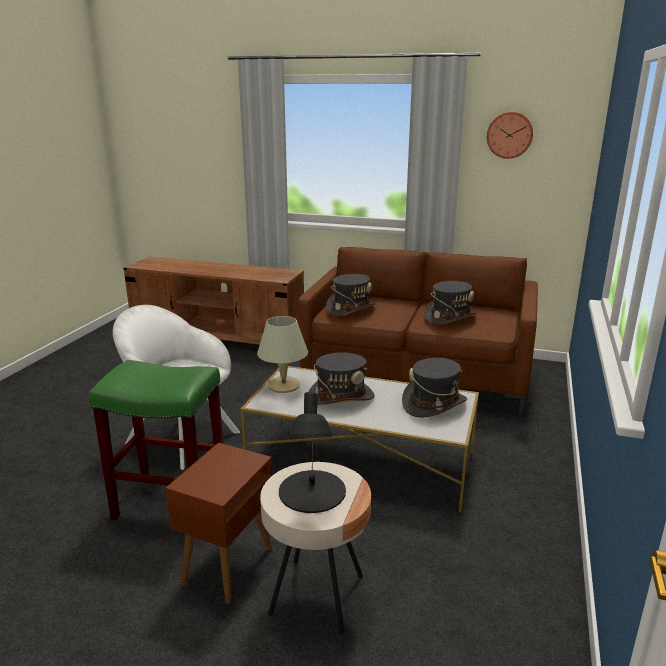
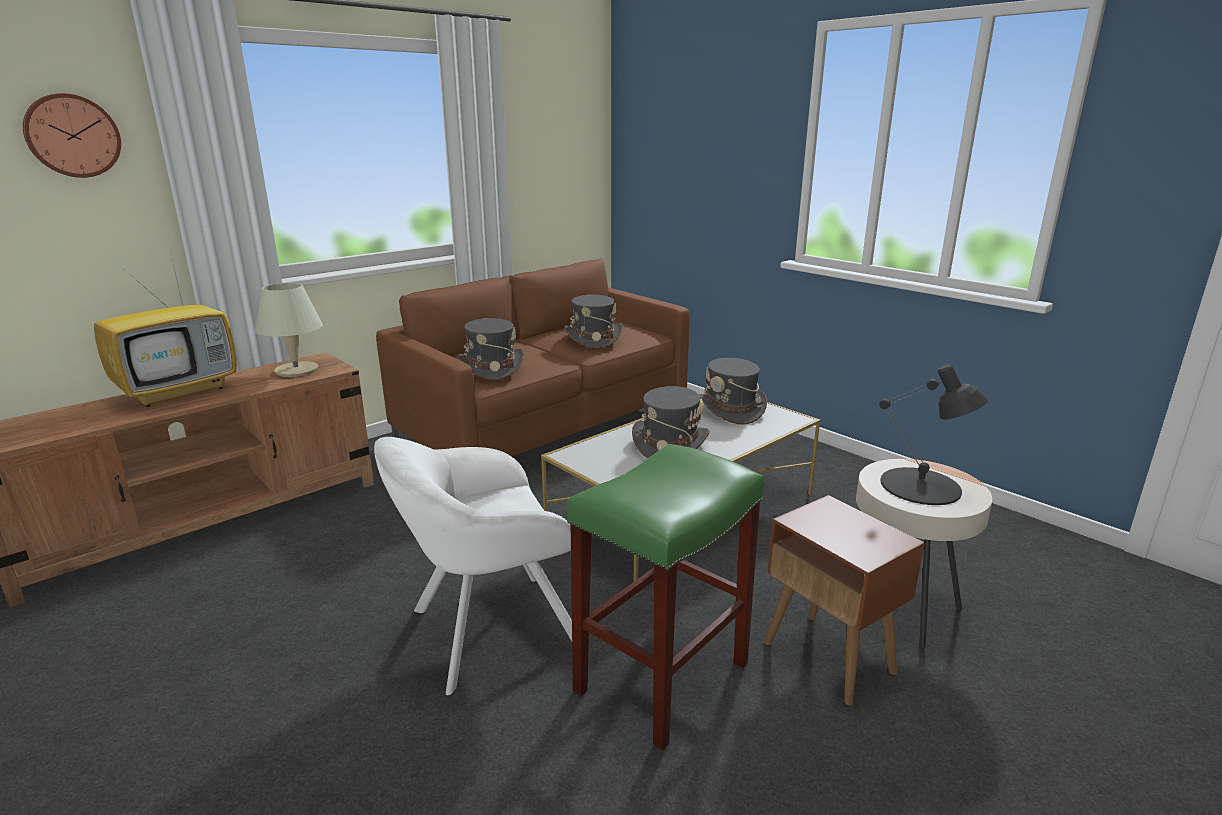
camera: 60 degrees left, 0 degrees up
(219, 267) = (180, 391): none -> television
(284, 385) = (604, 466): beige table lamp -> beige table lamp (296, 370)
(509, 135) = (537, 121): wall clock -> wall clock (72, 136)

